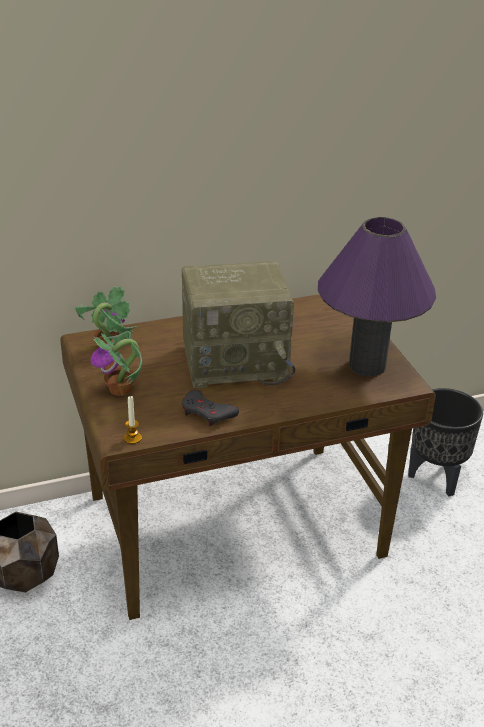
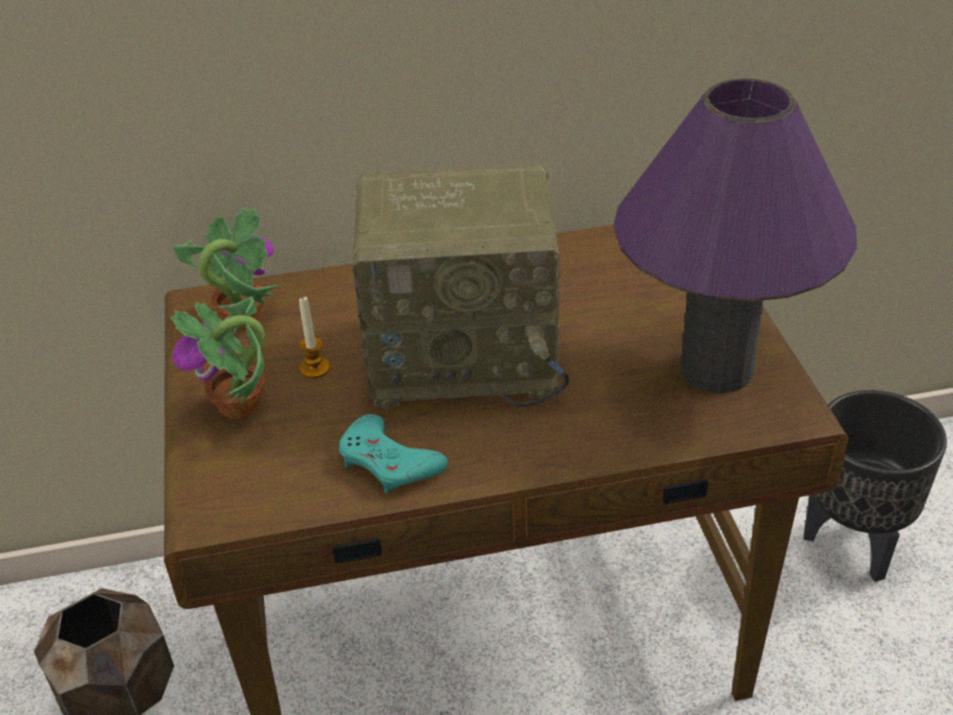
camera: 10 degrees right, 5 degrees up
(132, 438) = (234, 513): candle -> candle (315, 368)
(207, 412) = (389, 462): grey game controller -> turquoise game controller

